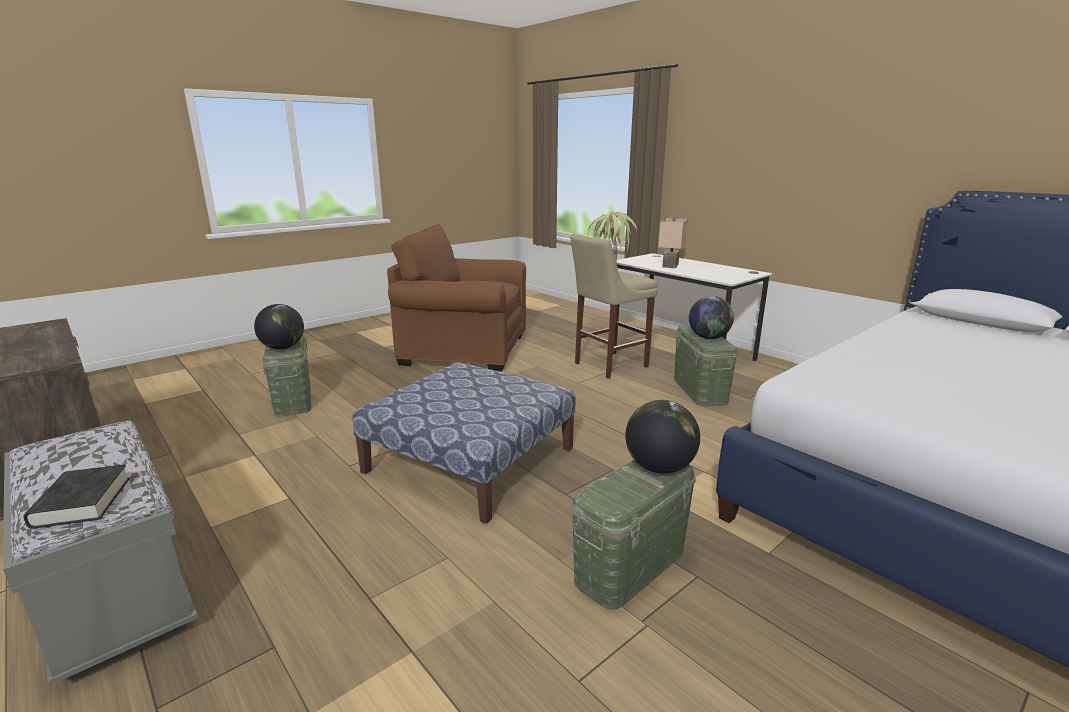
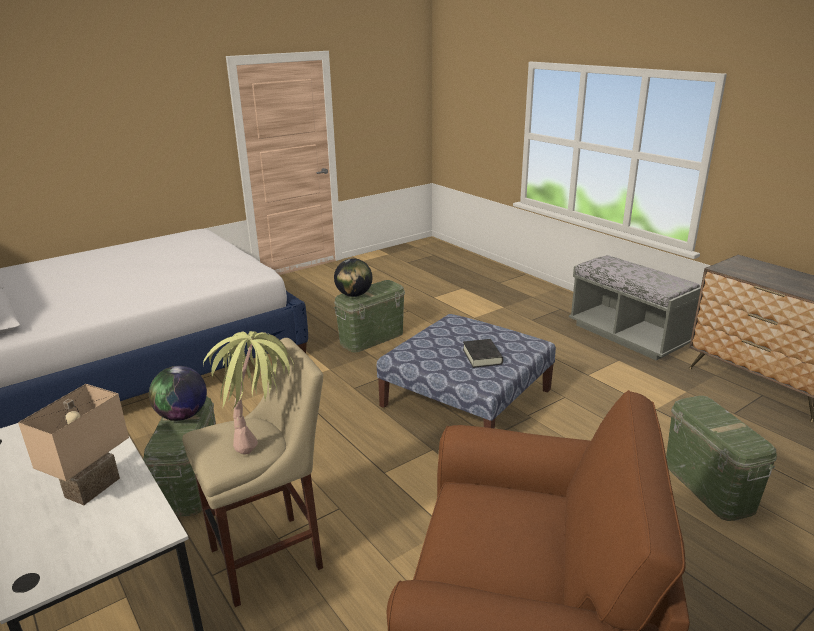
camera: 175 degrees left, 5 degrees up
(82, 502) = (610, 262): black book -> black book (482, 356)
(282, 348) = (708, 410): globe -> none

